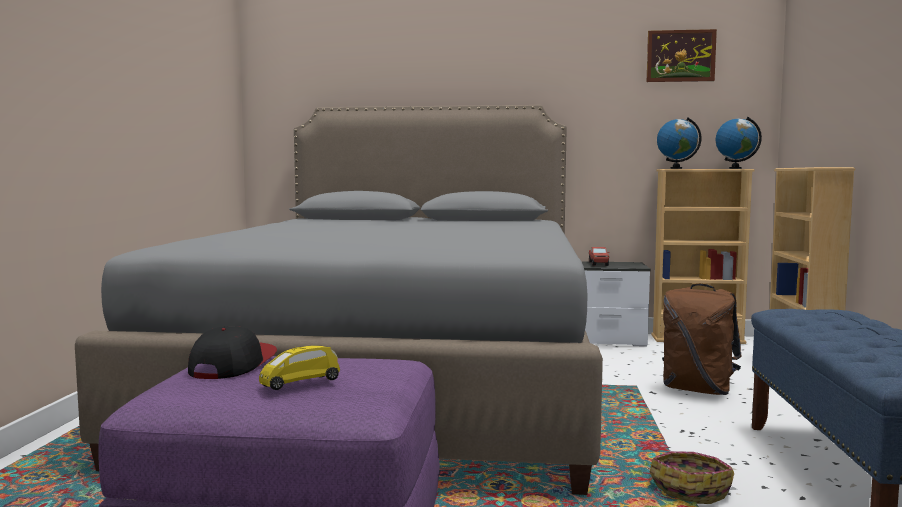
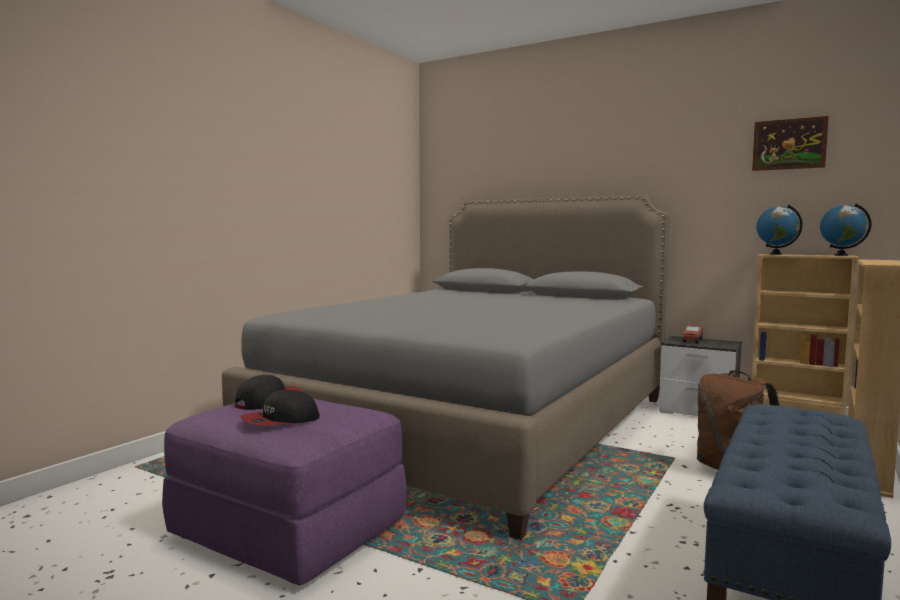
camera: 25 degrees right, 0 degrees up
(299, 385) = (280, 421): yellow toy car -> cap
(690, 488) = (615, 554): basket -> none

